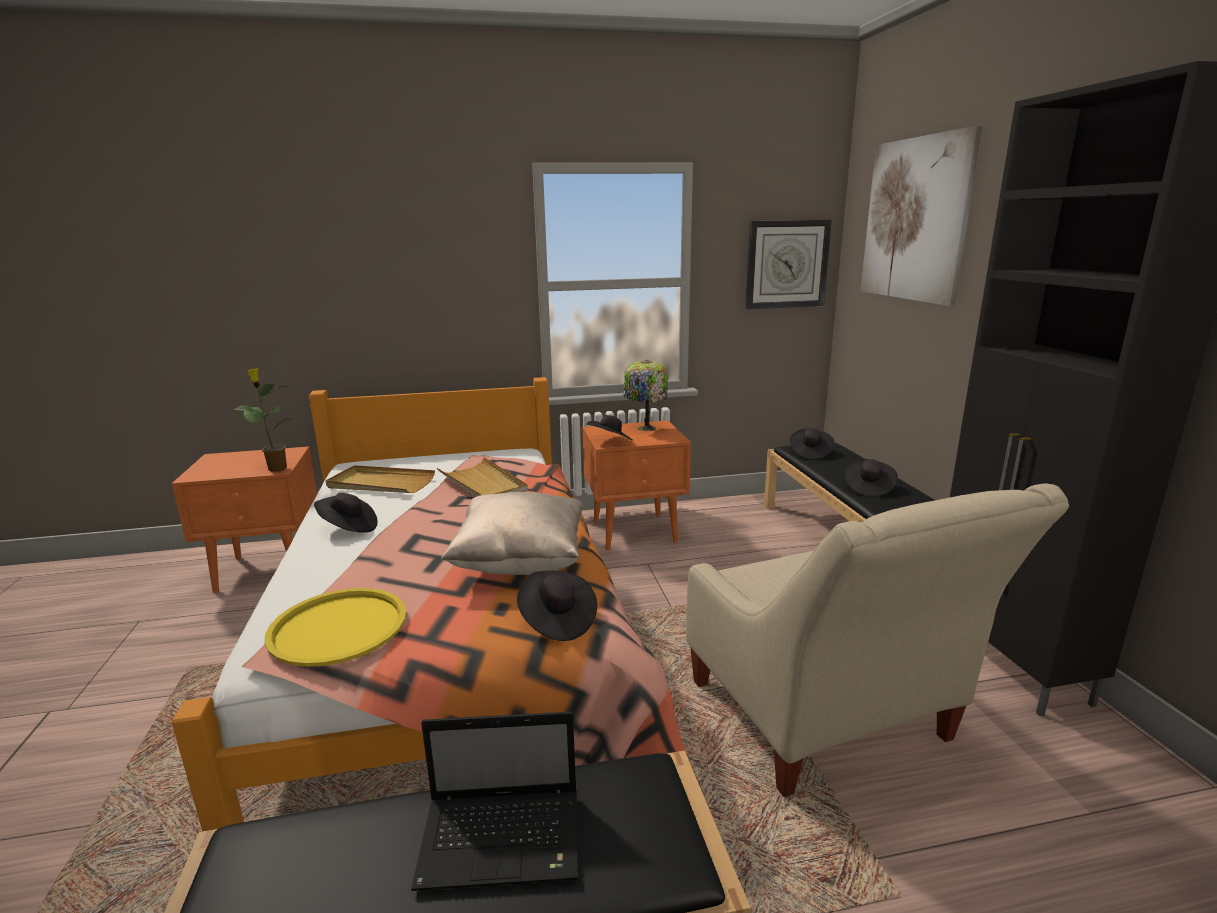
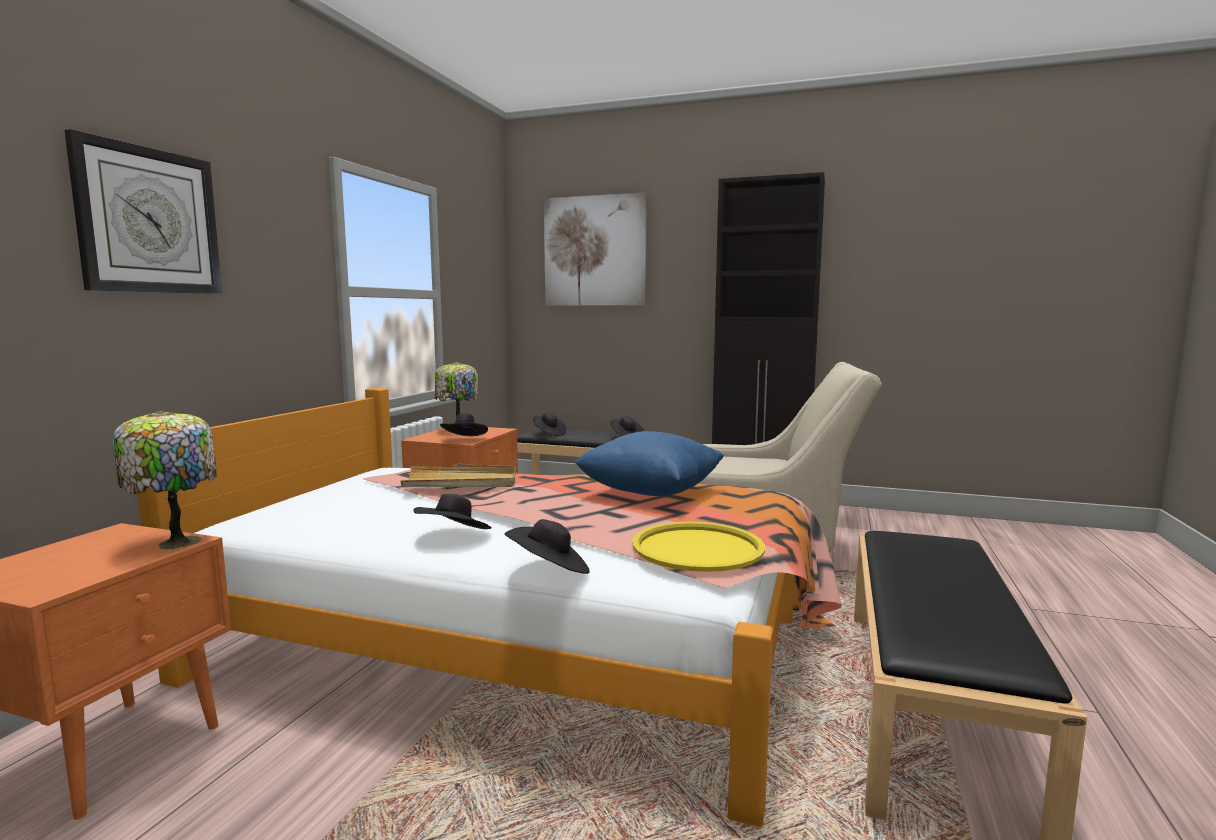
camera: 60 degrees left, 10 degrees down
(276, 468) = (176, 542): potted plant -> table lamp
(380, 484) = (346, 516): beige tray -> none
(505, 839) = (935, 570): laptop -> none
(521, 562) = (650, 493): beige pillow -> blue pillow
(557, 621) = (755, 497): black hat -> black hat (549, 570)
(786, 264) = (486, 285): wall clock -> wall clock (149, 221)

